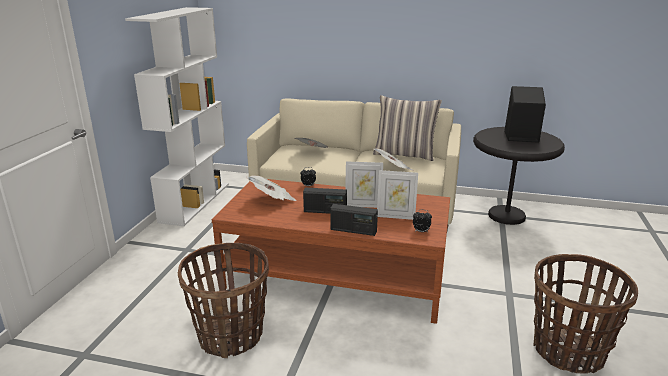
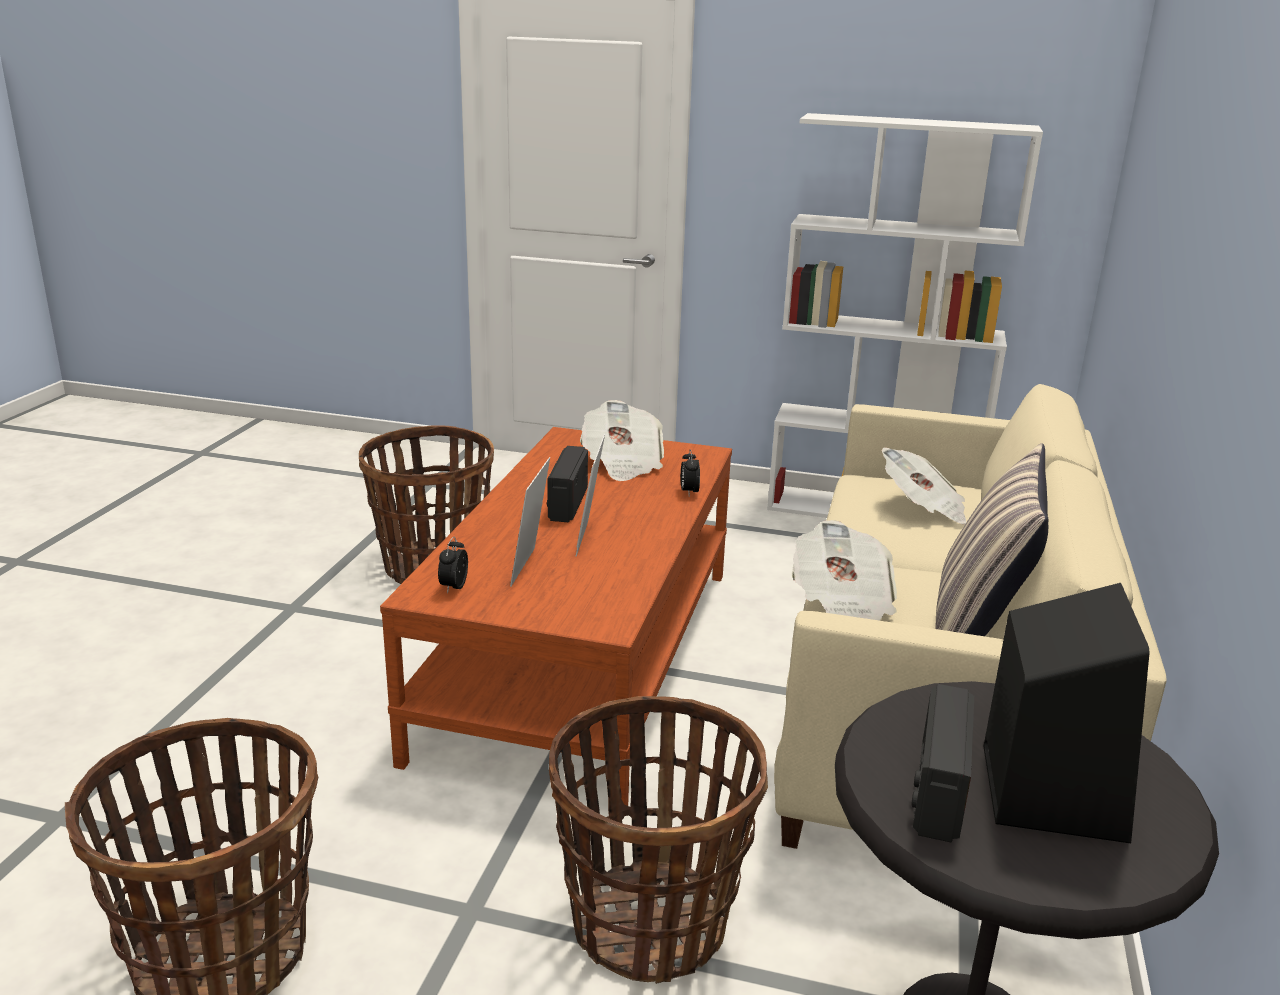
camera: 90 degrees right, 0 degrees up
(353, 230) = (479, 524): radio -> radio (937, 791)
(493, 259) = (650, 922): none -> basket

